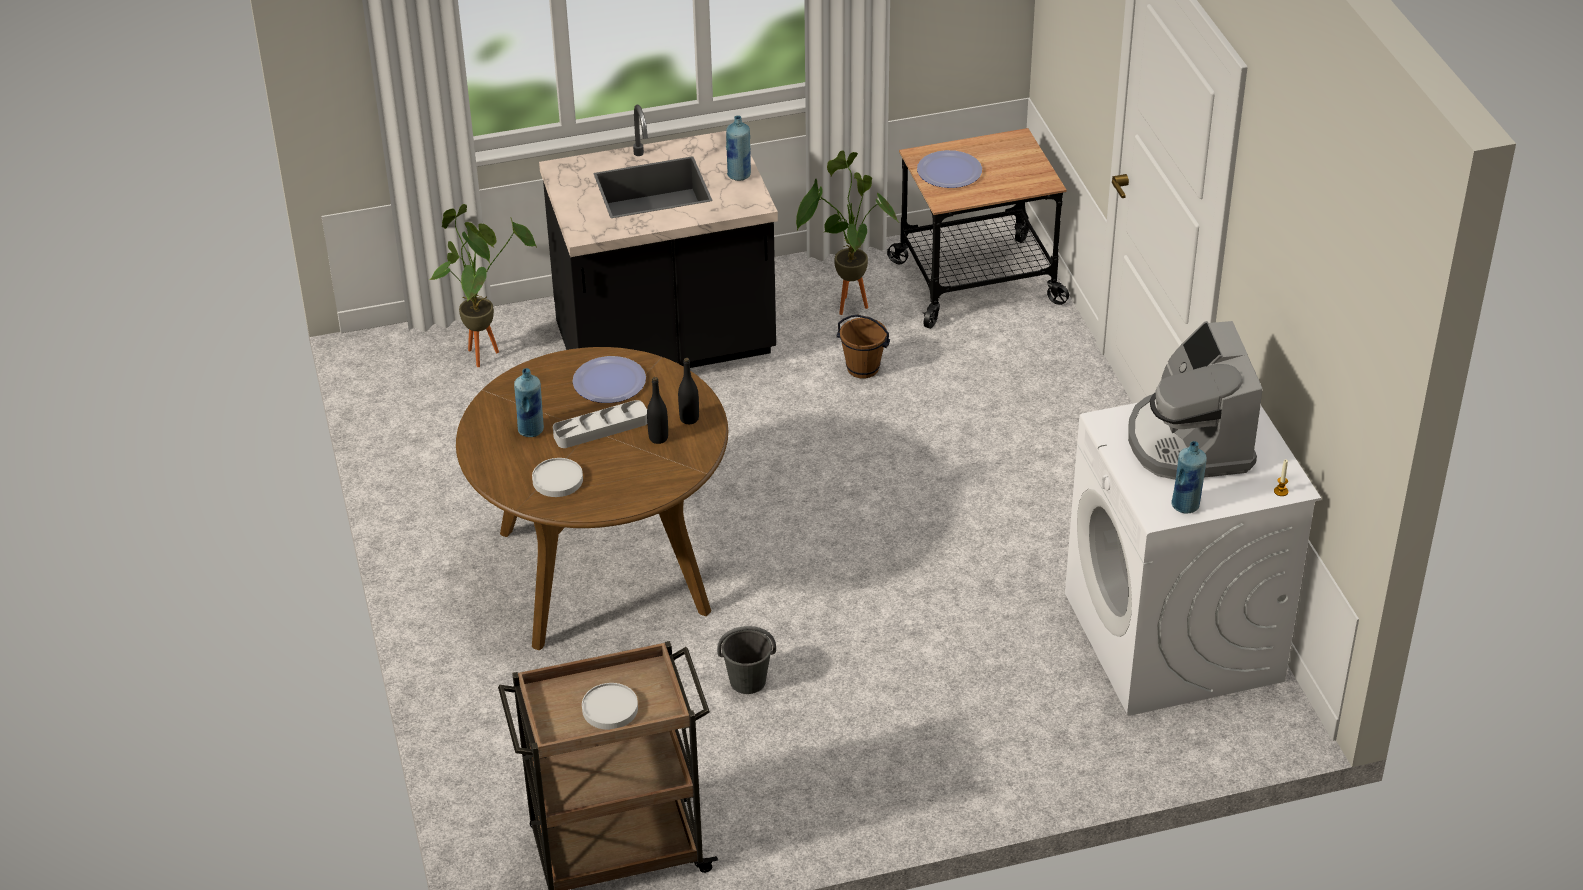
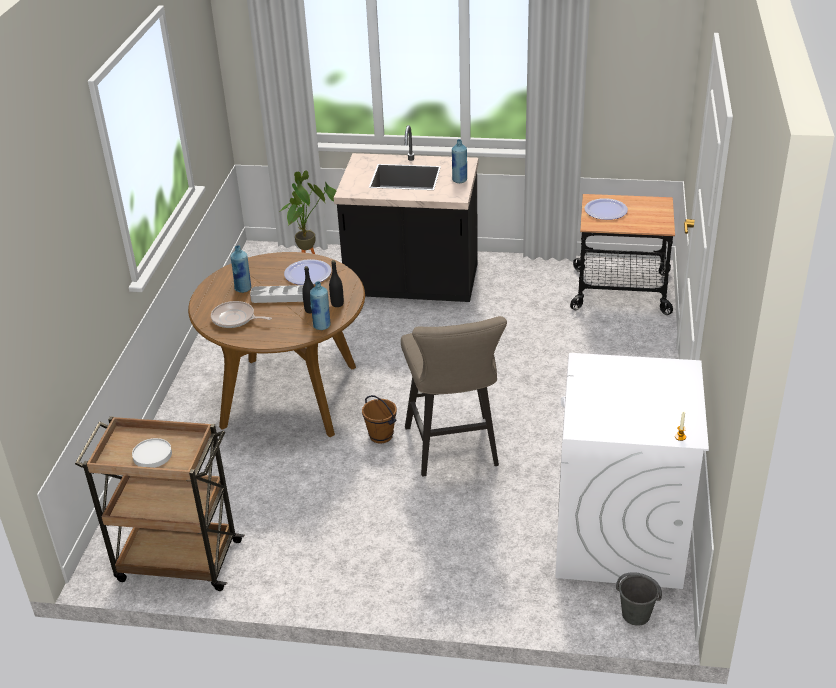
camera: 25 degrees right, 5 degrees down
(558, 480) = (235, 319): white plate -> frying pan
(748, 681) = (327, 482): grey bucket -> grey bucket (636, 615)
(843, 304) = (530, 285): potted plant -> none
(863, 368) = (519, 322): brown bucket -> brown bucket (381, 436)
(893, 585) = (454, 451): none -> beige stool
(1186, 505) = (603, 428): blue bottle -> blue bottle (322, 326)
(1189, 441) = (633, 388): coffee machine -> none

